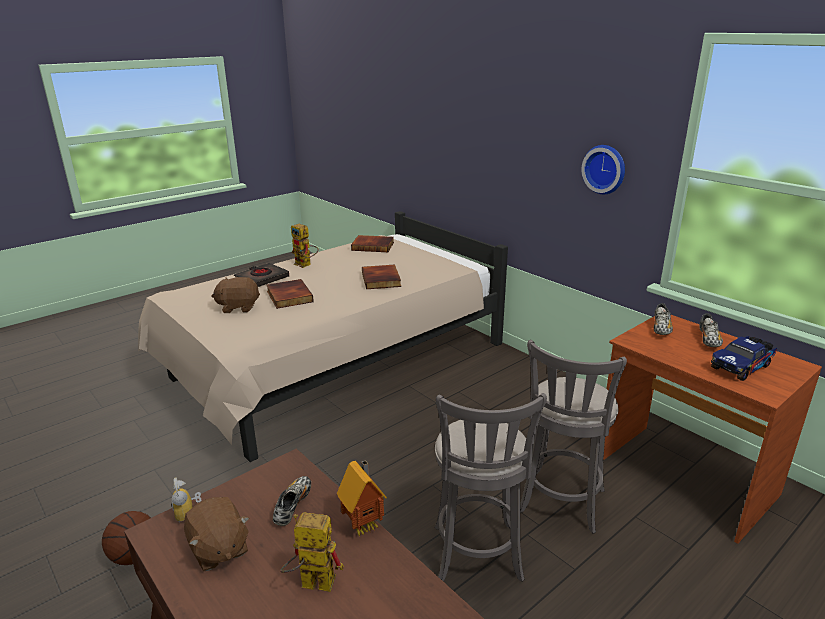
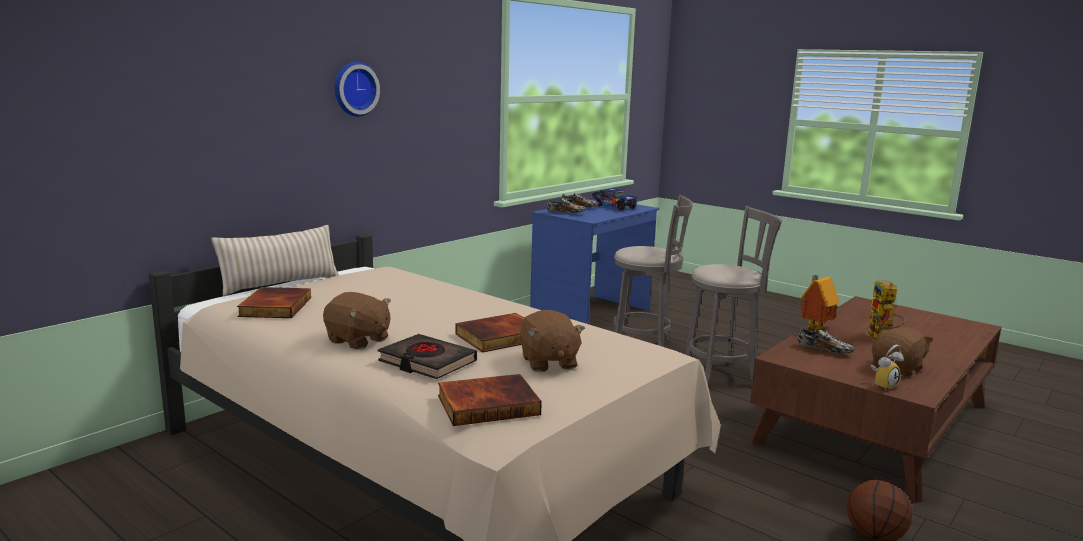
camera: 100 degrees left, 10 degrees down
(293, 506) = (824, 351): shoe -> shoe turned 150 degrees counterclockwise
(306, 265) = (358, 340): toy robot -> brown plush toy
(382, 279) = (430, 296): book -> book (488, 404)
(428, 246) = (280, 284): none -> beige pillow
(605, 169) = (452, 112): wall clock -> wall clock (354, 89)
(683, 478) = (592, 315): brown desk -> blue desk

